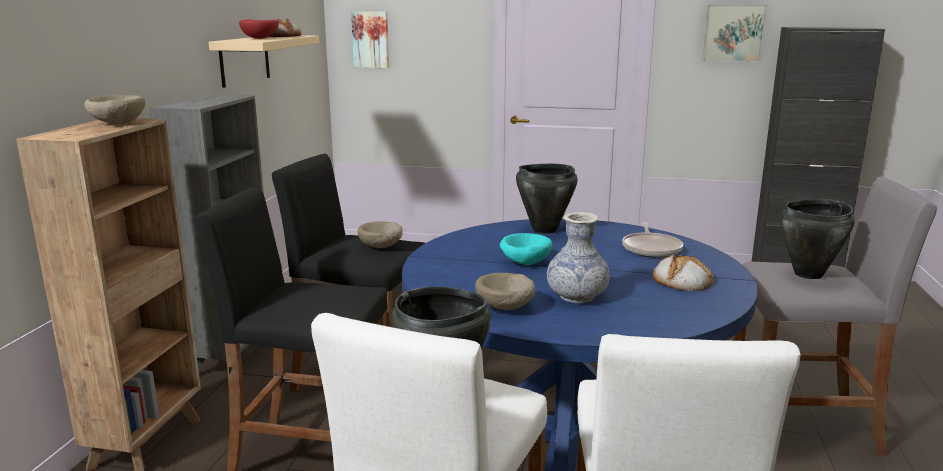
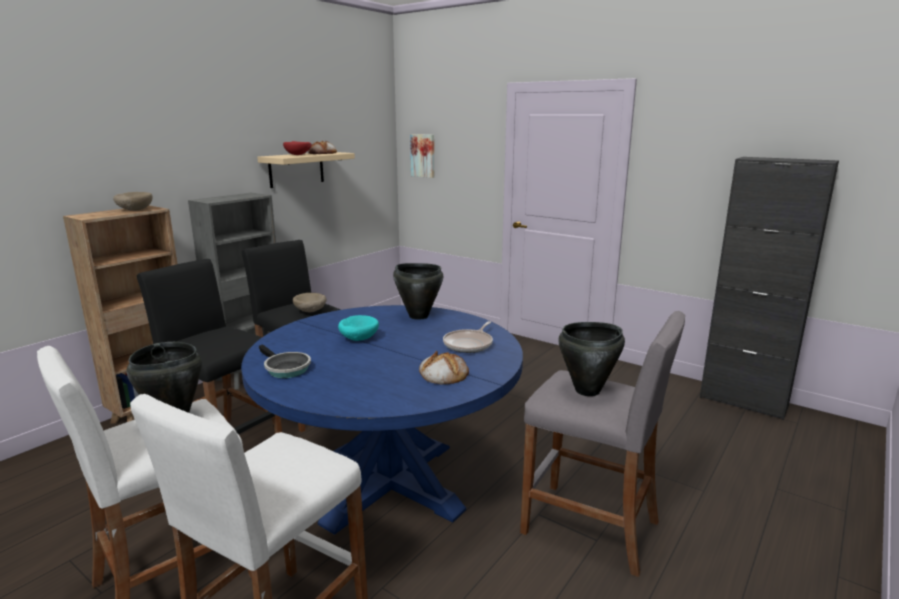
camera: 25 degrees right, 0 degrees up
(505, 308) = (285, 369): beige bowl -> frying pan
(577, 297) = (345, 370): vase -> none
(733, 33) = (700, 160): picture -> none

